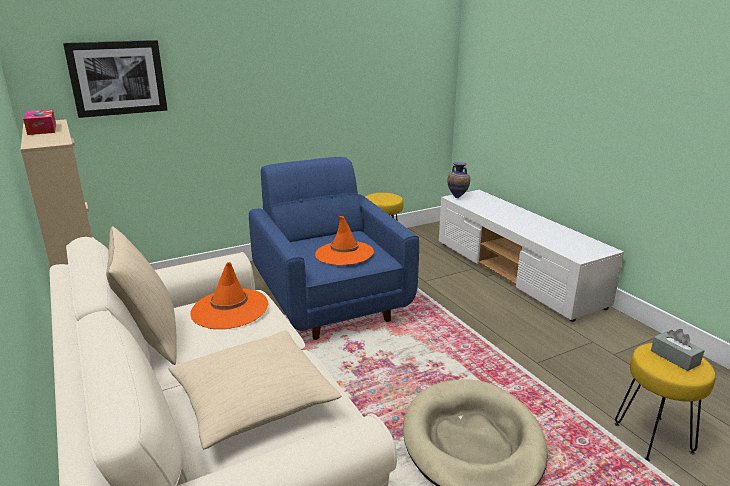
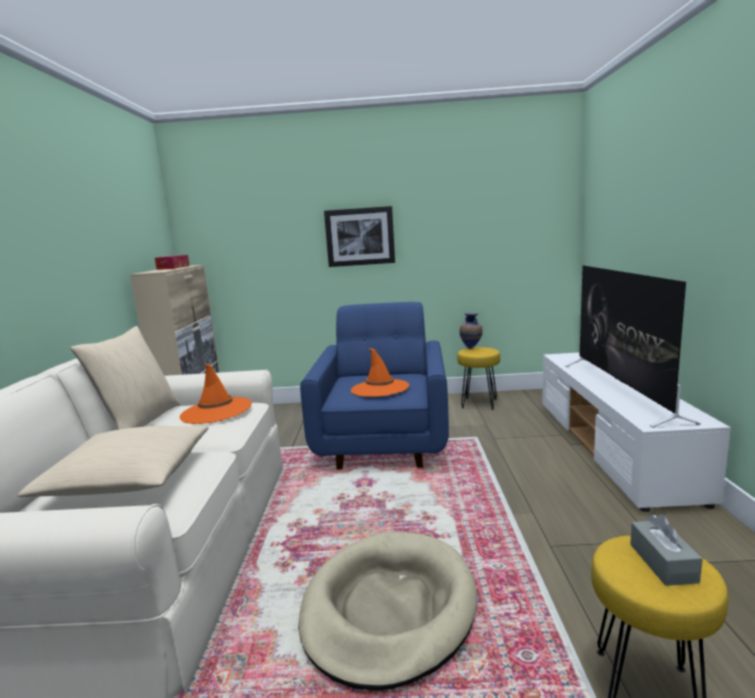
camera: 30 degrees right, 10 degrees down
(118, 78) = (245, 234): picture -> picture (360, 237)
(457, 197) = (561, 356): vase -> vase (471, 348)
(533, 228) = (620, 390): none -> television

